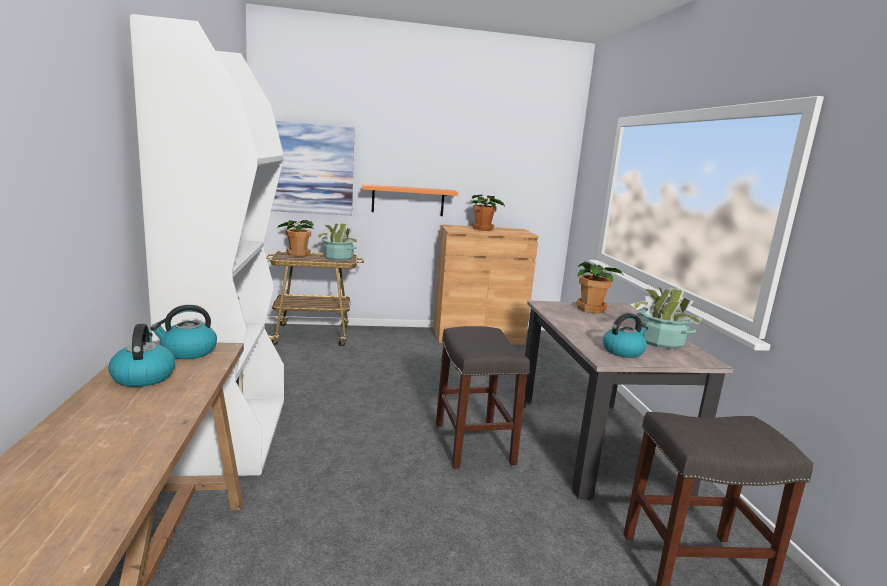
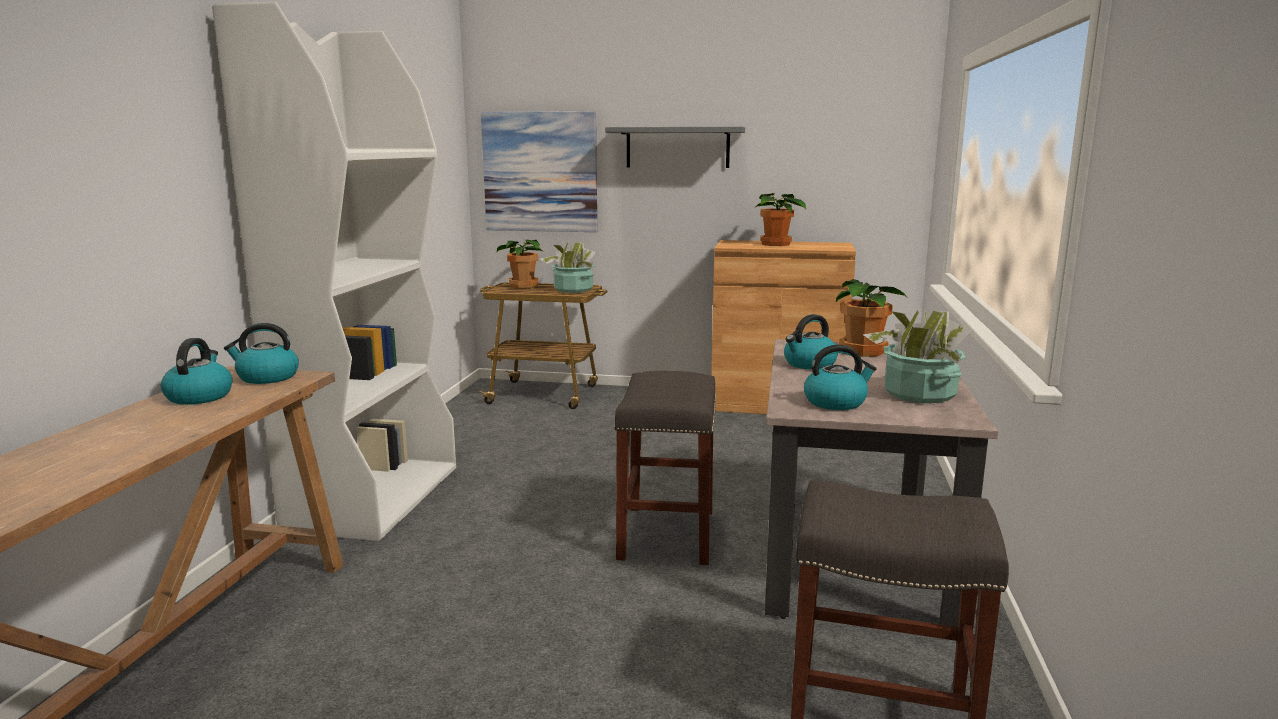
camera: 20 degrees right, 0 degrees up
(408, 200) = (673, 207): orange shelf -> none
(413, 158) = (677, 147): none -> grey shelf
(572, 320) = (809, 364): none -> kettle

